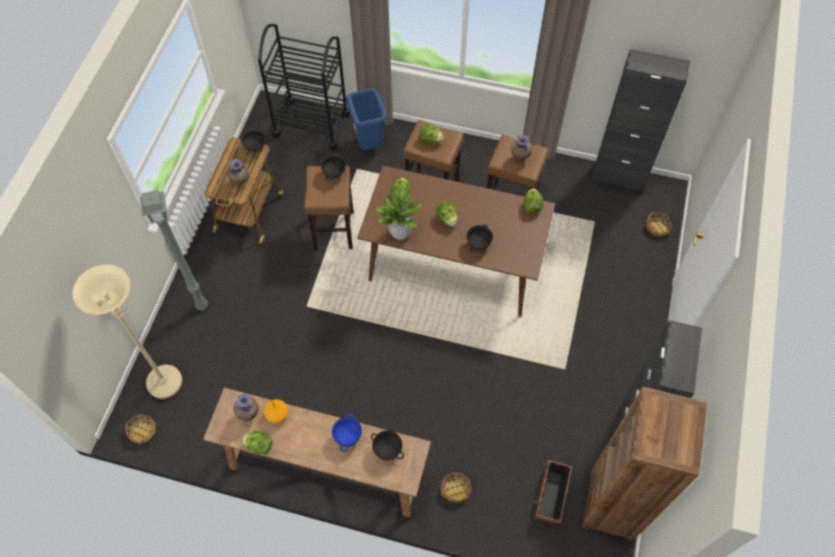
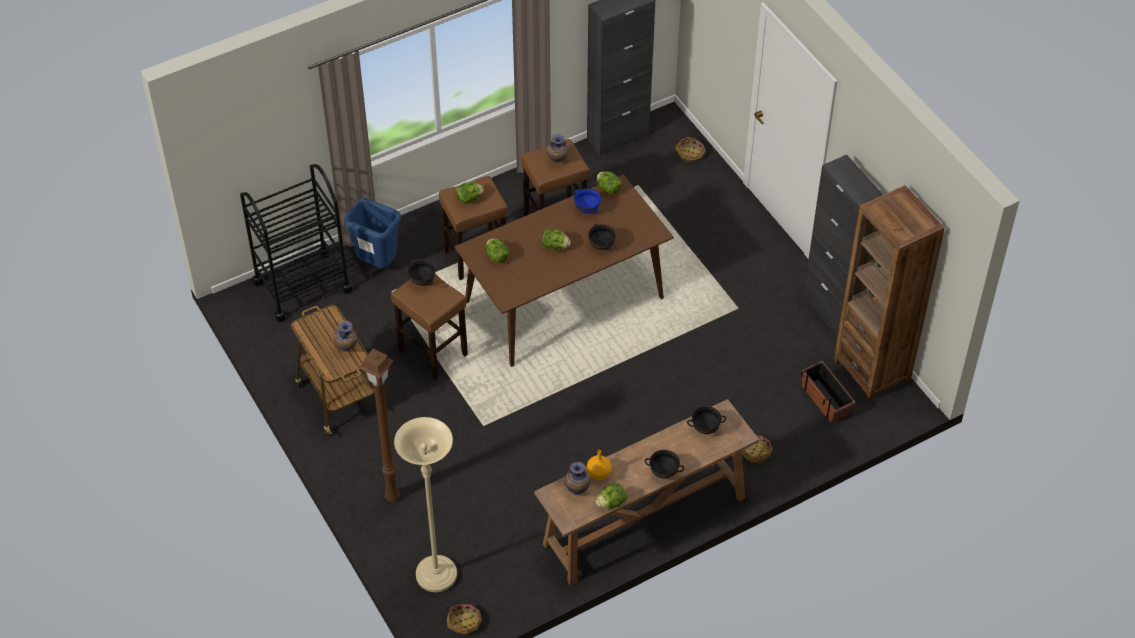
camera: 45 degrees left, 10 degrees down
(201, 305) = (391, 497): grey floor lamp -> brown floor lamp
(255, 147) = (324, 314): black bowl -> black bowl (664, 472)
(348, 437) = (668, 444): blue bowl -> blue bowl (587, 209)
(400, 233) = (532, 283): potted plant -> none

